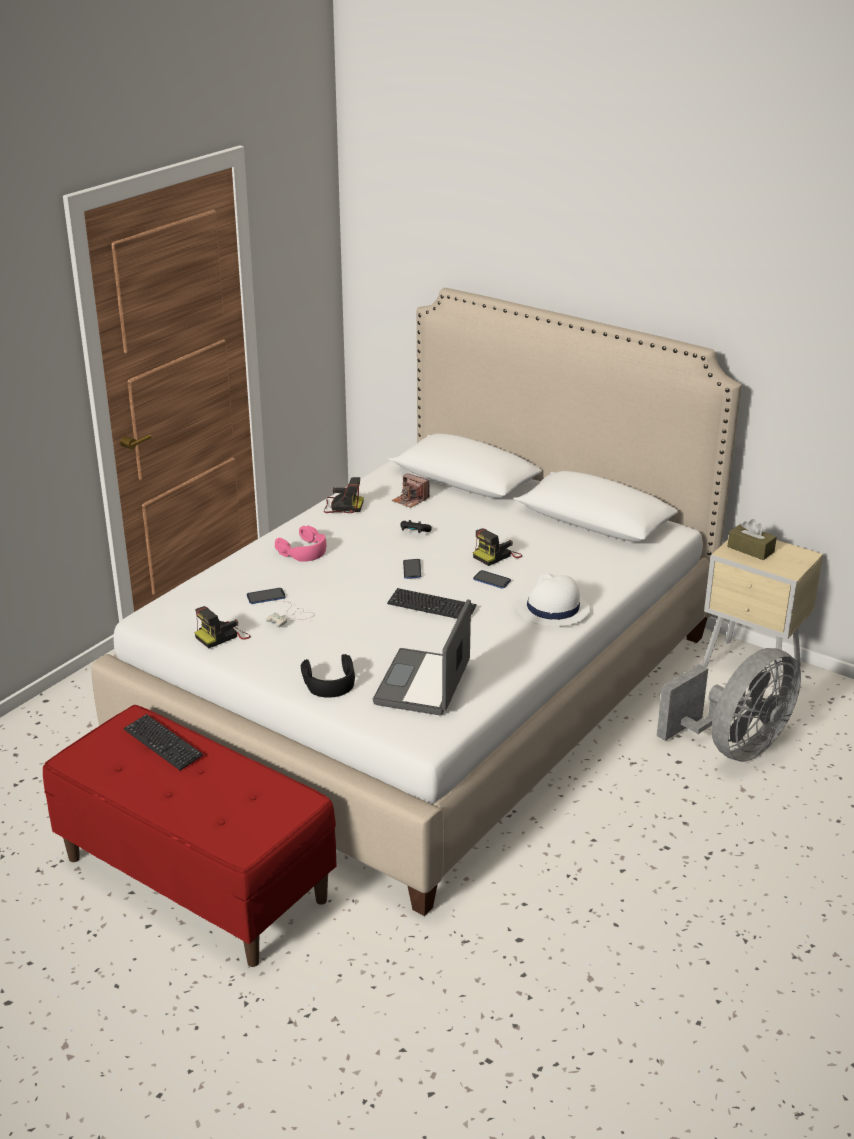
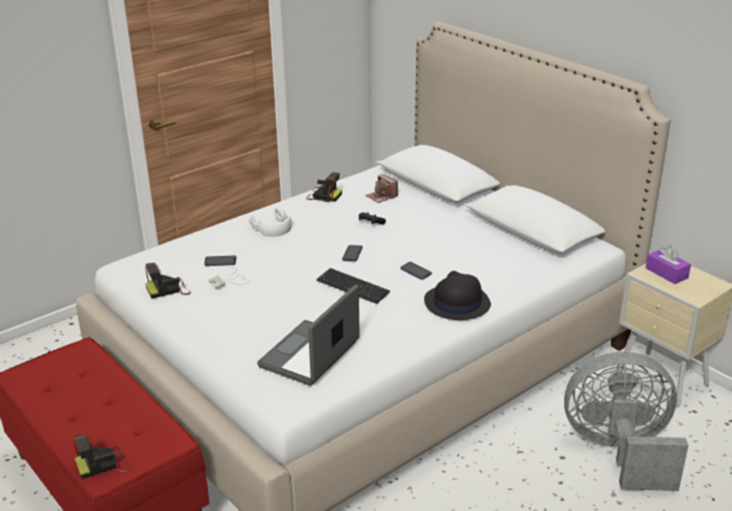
camera: 15 degrees right, 0 degrees up
(163, 744) = (91, 373): keyboard -> none
(304, 550) = (273, 228): pink headphones -> white headphones
(329, 682) = (232, 342): black headphones -> none
(496, 556) = (430, 251): camera -> camera (103, 464)
(552, 609) = (456, 303): white hat -> black hat
(734, 747) = (619, 452): grey fan -> grey fan turned 150 degrees counterclockwise
(750, 549) = (666, 273): brown tissue box -> purple tissue box

